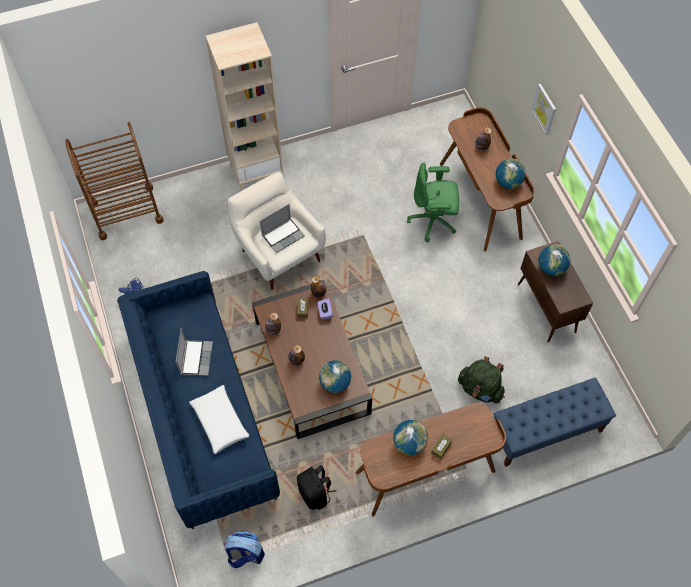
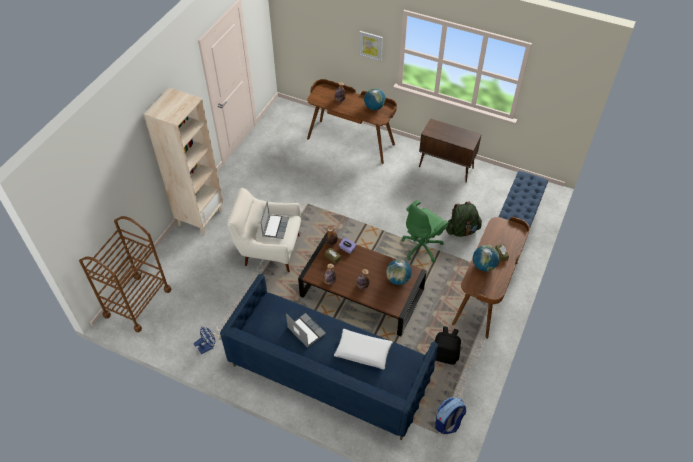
camera: 45 degrees left, 10 degrees down
(433, 221) = (338, 169): green office chair -> green office chair (422, 247)
(551, 268) = (443, 133): globe -> none

